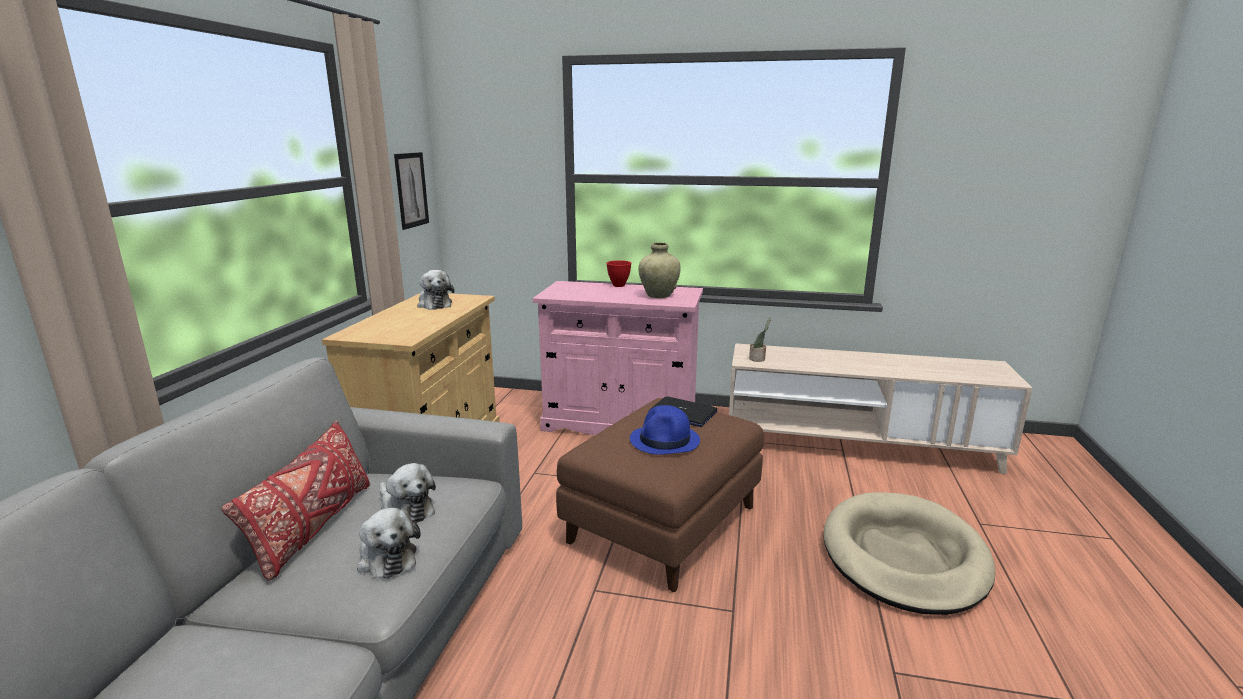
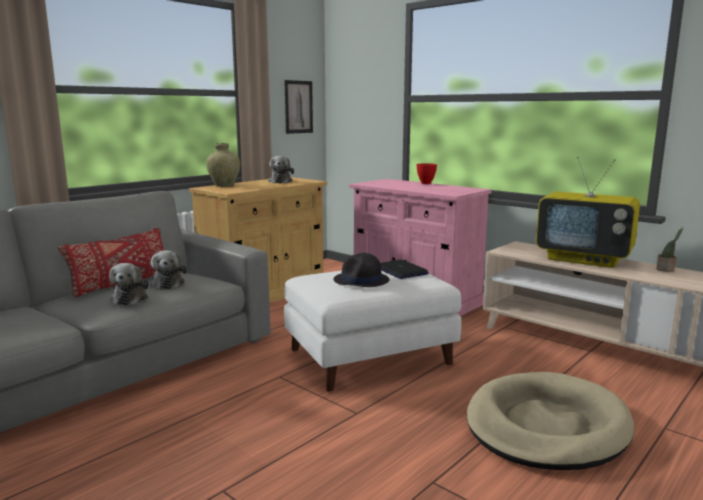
camera: 30 degrees right, 5 degrees down
(658, 295) = (443, 189): beige vase -> beige vase (224, 185)
(663, 524) = (370, 357): brown ottoman -> white ottoman
(665, 441) = (361, 280): blue hat -> black hat
(758, 359) = (516, 251): potted plant -> potted plant (666, 270)
(828, 359) = (584, 259): none -> television

